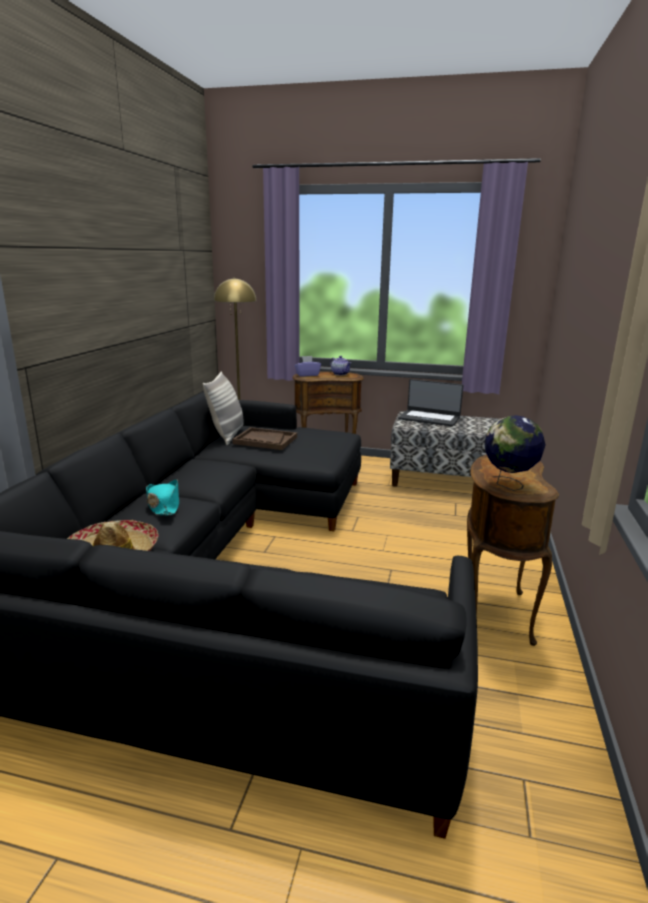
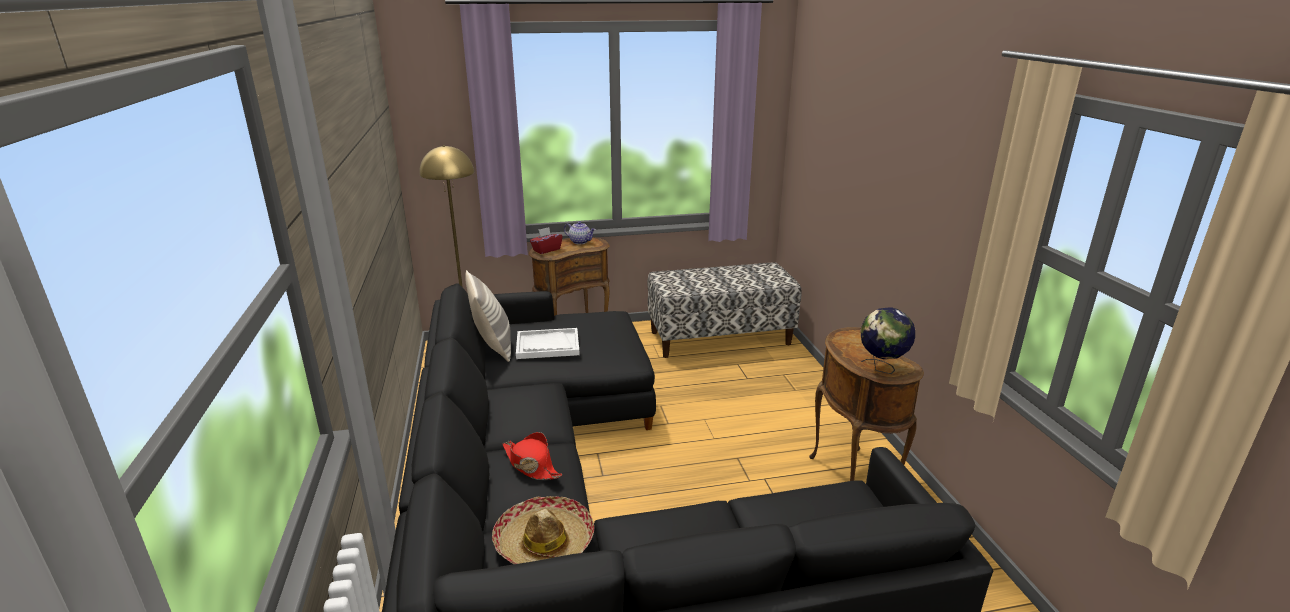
camera: 25 degrees left, 5 degrees up
(164, 505) = (531, 464): turquoise hat -> red hat
(265, 440) = (547, 345): brown tray -> white tray
(307, 375) = (546, 250): purple tissue box -> red tissue box
(429, 418) = (687, 277): laptop -> none

